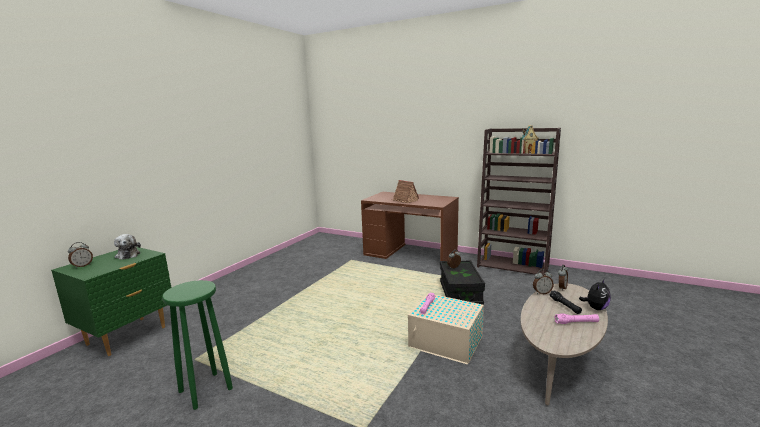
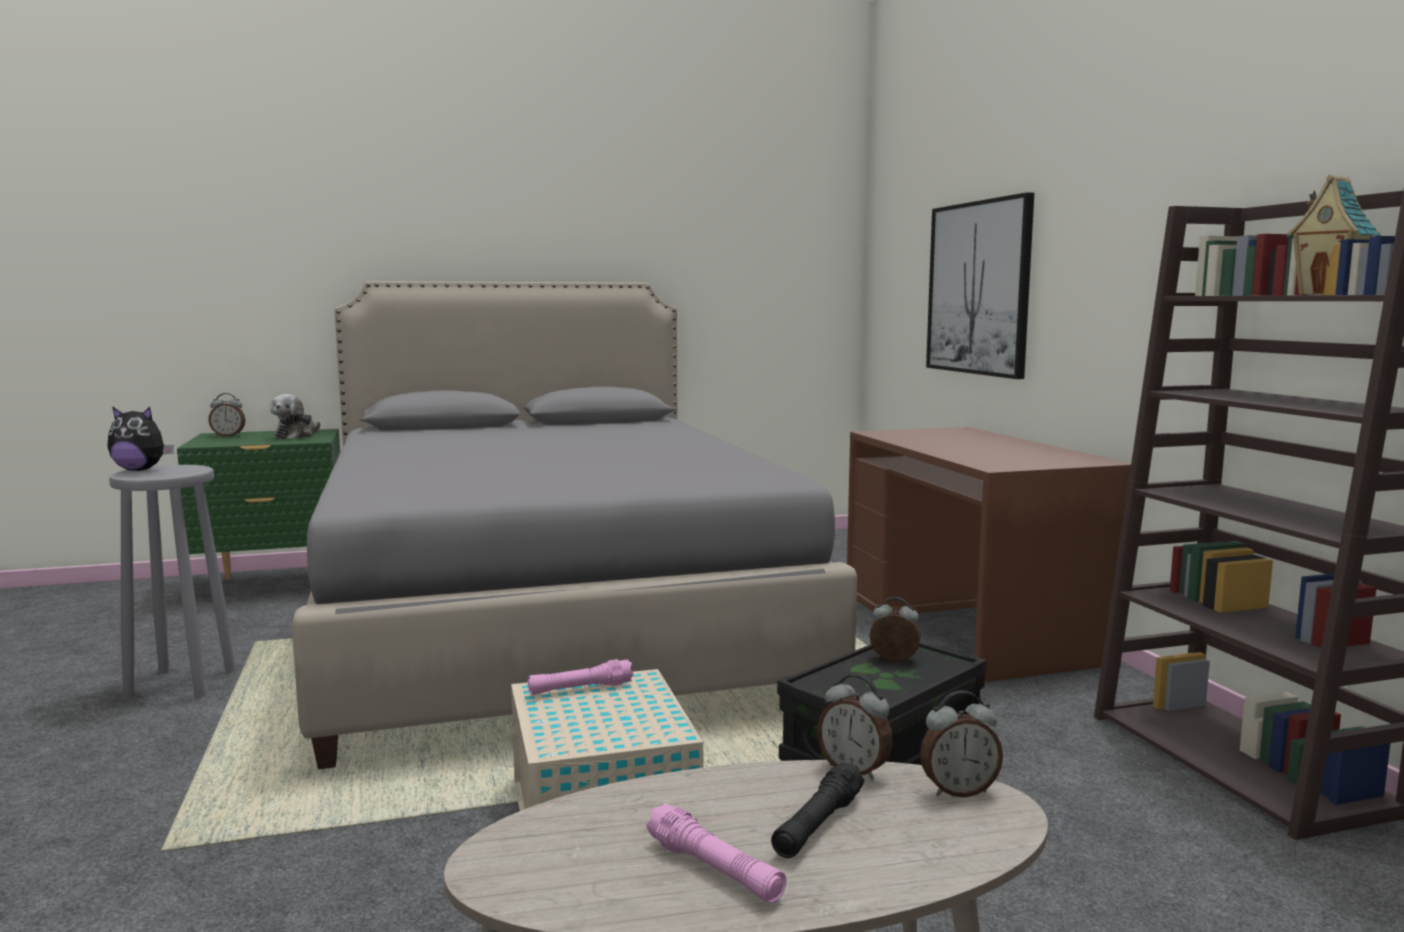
camera: 45 degrees right, 5 degrees down
(206, 389) = (182, 683): green stool -> grey stool
(297, 299) = (549, 621): none -> grey bed
(381, 146) = (978, 288): none -> picture
(405, 200) = (948, 446): toy house -> none
(595, 308) = (896, 882): plush toy -> plush toy (140, 470)

